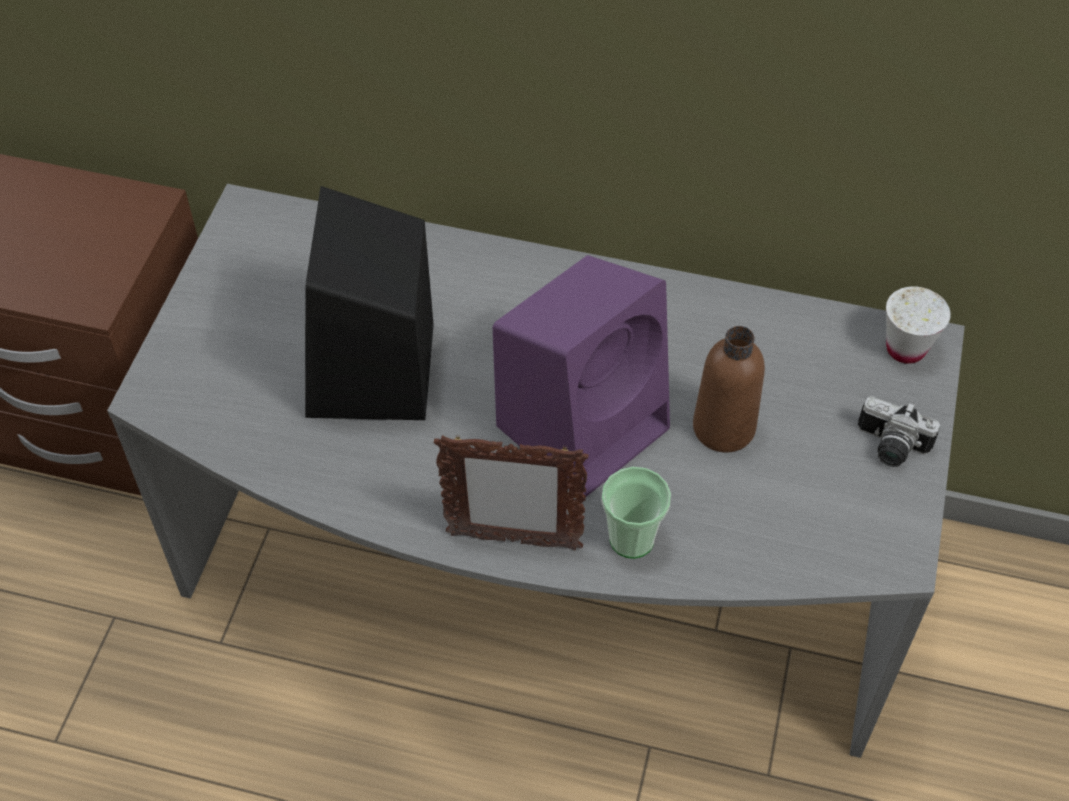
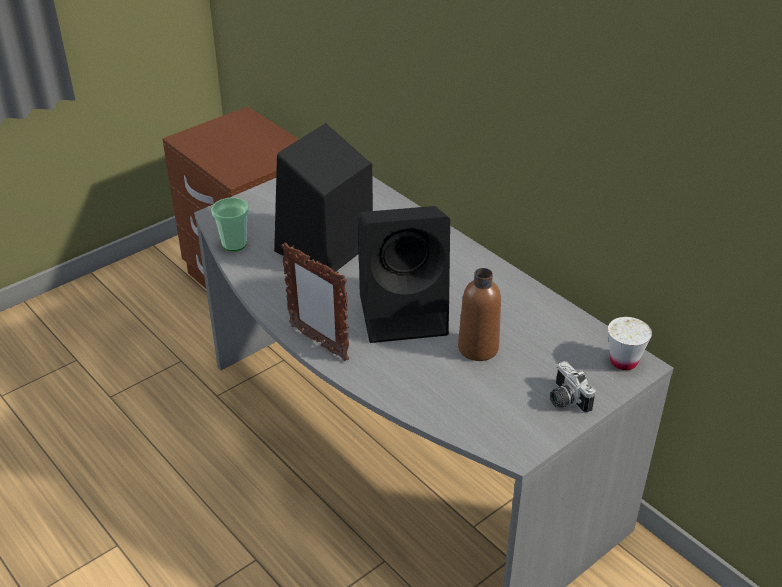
camera: 35 degrees right, 15 degrees down
(585, 424) = (405, 313): purple speaker -> black speaker
(631, 539) = (378, 370): cup -> cup (234, 244)

